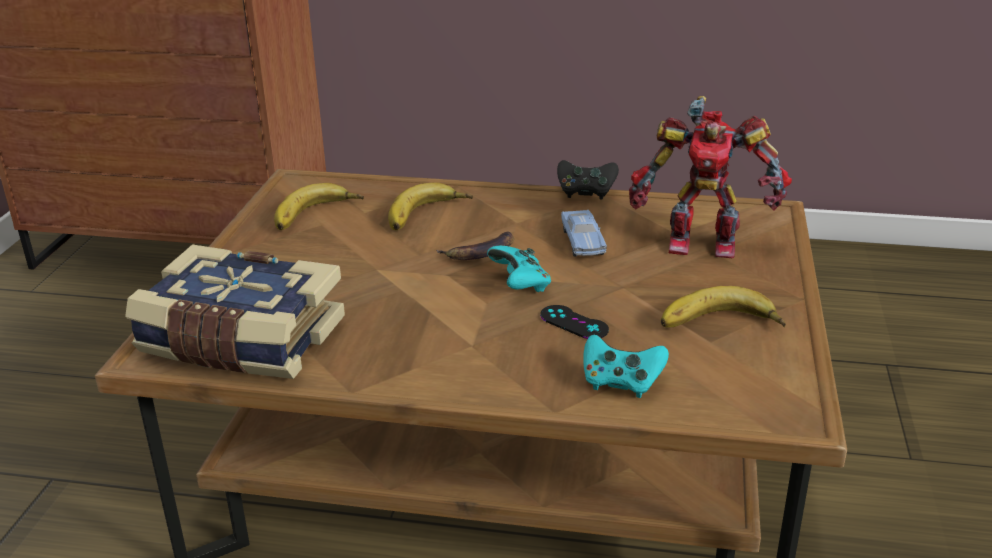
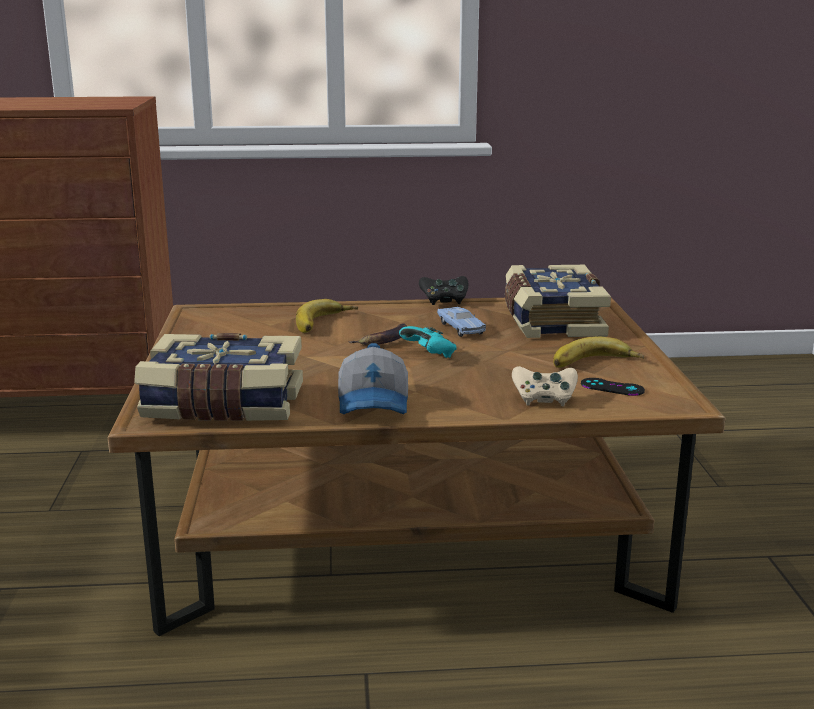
camera: 15 degrees left, 10 degrees down
(317, 216) = (231, 330): banana -> none
(410, 363) = (375, 404): none -> cap
(574, 322) = (486, 372): black game controller -> black game controller (612, 387)
(620, 382) = (543, 400): turquoise game controller -> beige game controller
(701, 241) = (550, 321): toy robot -> book

